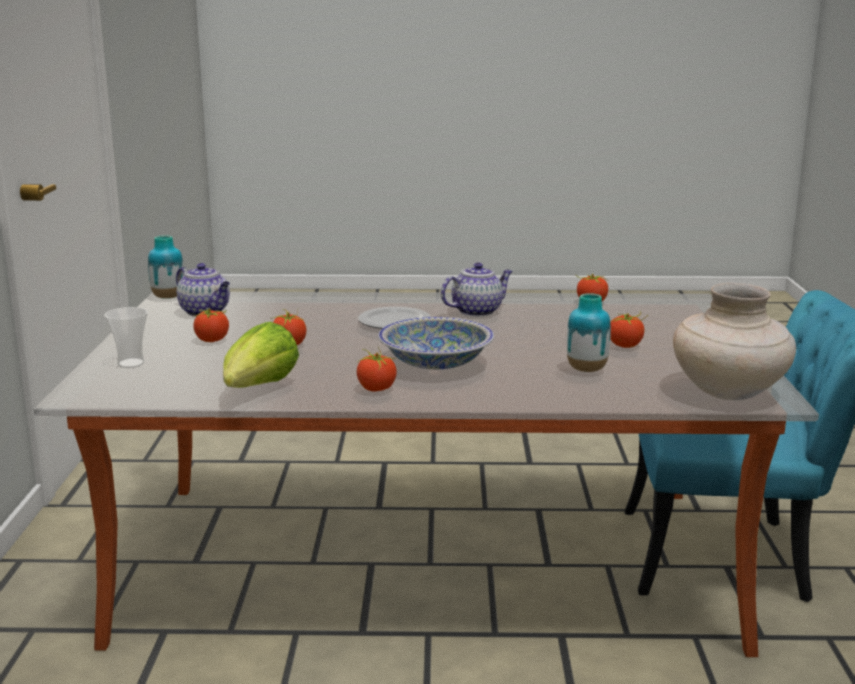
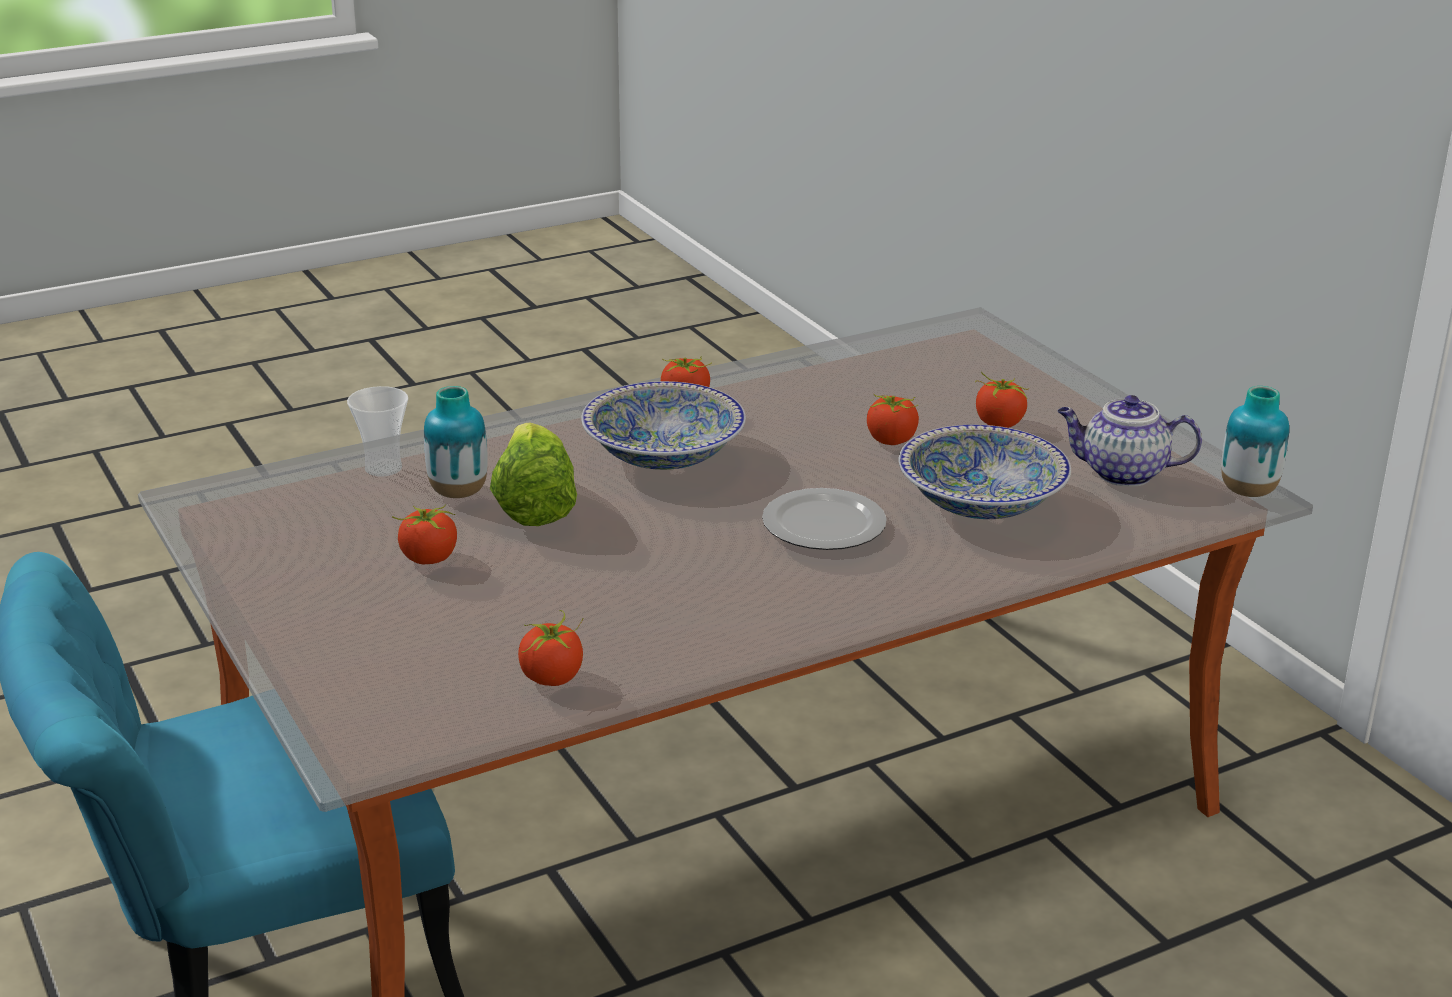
camera: 150 degrees right, 10 degrees up
(131, 363) = (1010, 369): cup -> cup (383, 468)
(259, 389) = (810, 371): lettuce -> lettuce (533, 506)
(301, 315) = (980, 503): none -> bowl
(477, 311) = (729, 589): teapot -> none
(729, 392) = (254, 496): beige vase -> none

